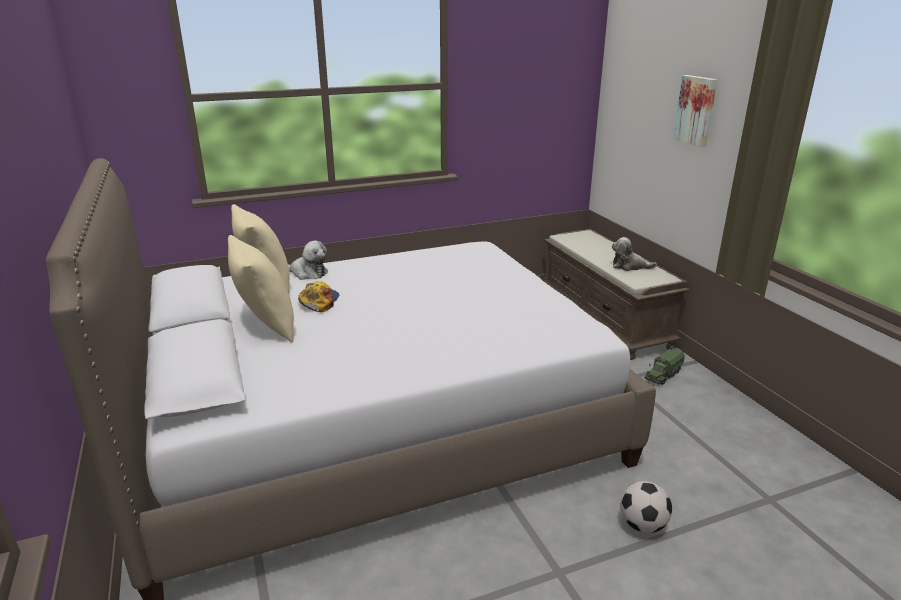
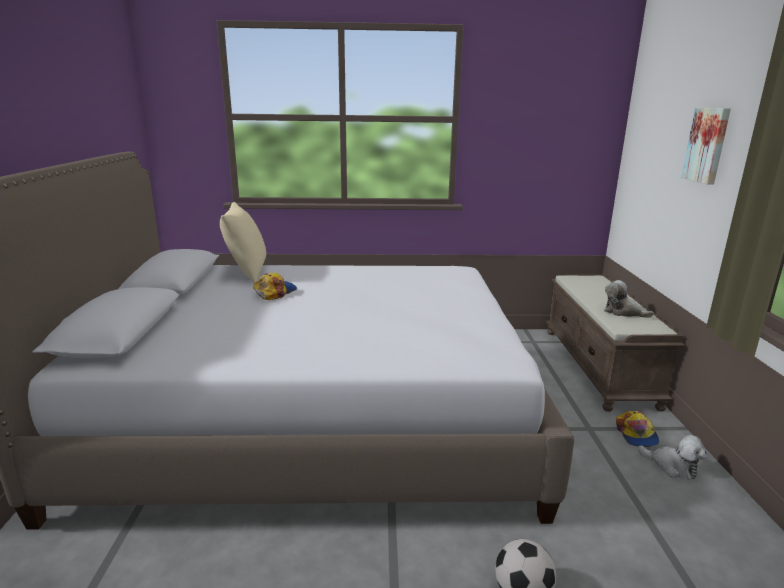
camera: 20 degrees right, 5 degrees down
(266, 326) = (213, 304): beige pillow -> none
(307, 273) = (288, 270): plush toy -> plush toy (672, 466)
(662, 375) = (636, 434): toy truck -> cap

